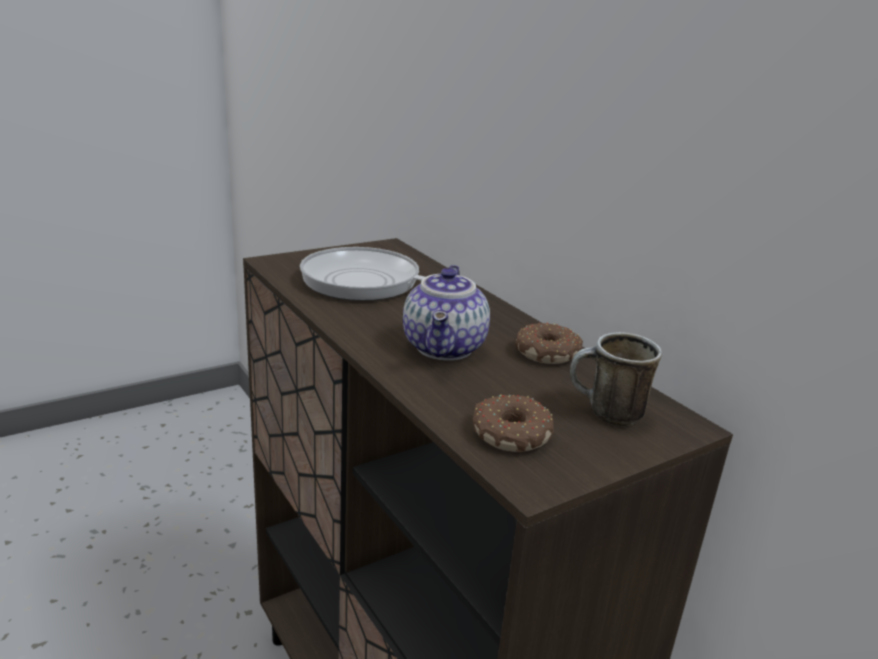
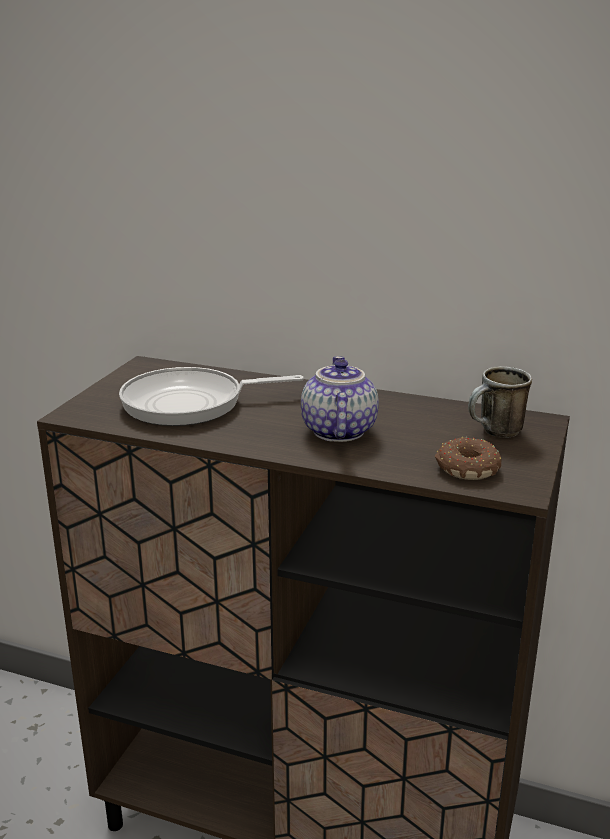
camera: 35 degrees left, 0 degrees up
(446, 348) = (336, 431): teapot -> teapot turned 150 degrees counterclockwise
(547, 352) = (402, 407): donut -> none

